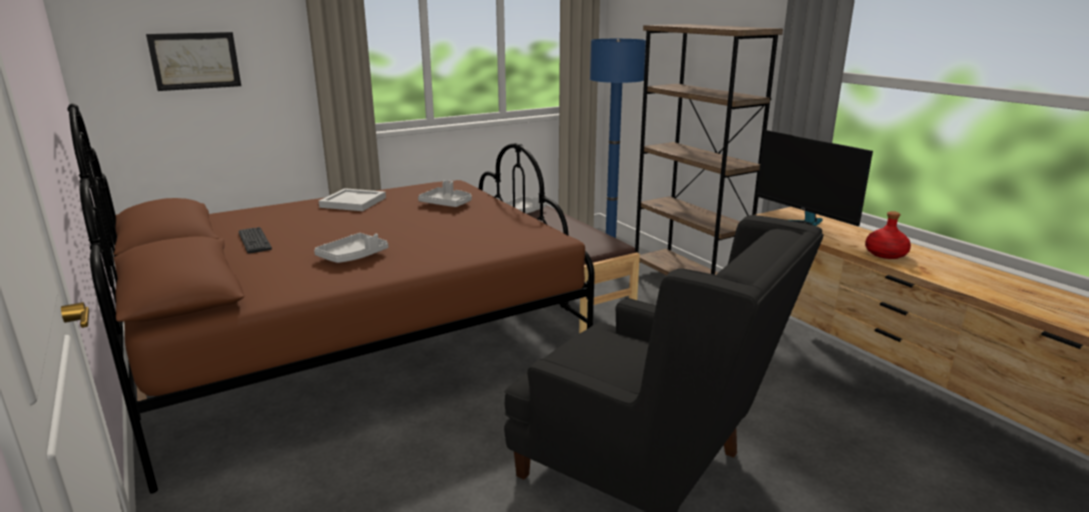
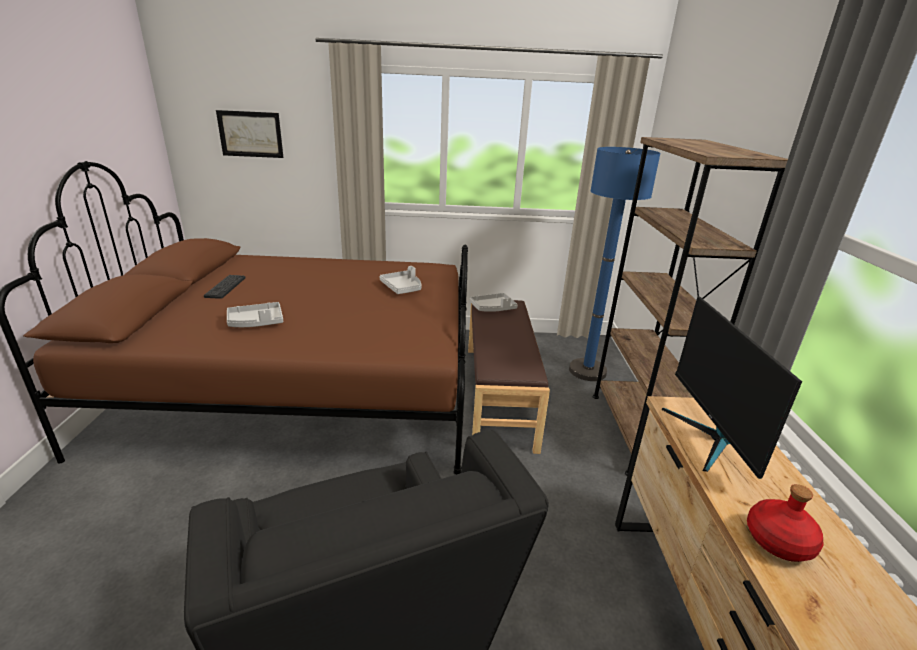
camera: 30 degrees right, 5 degrees up
(352, 202) = (339, 268): white tray -> none

